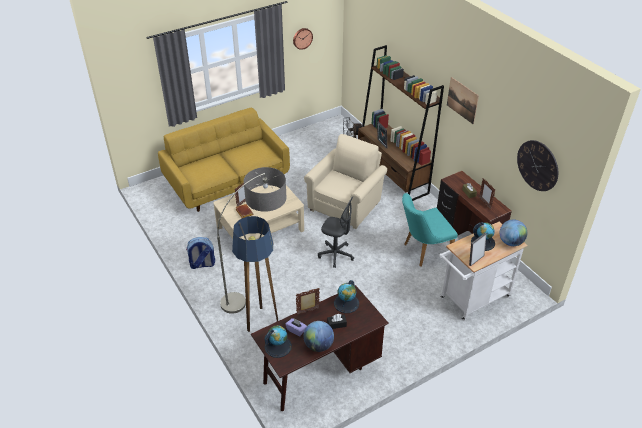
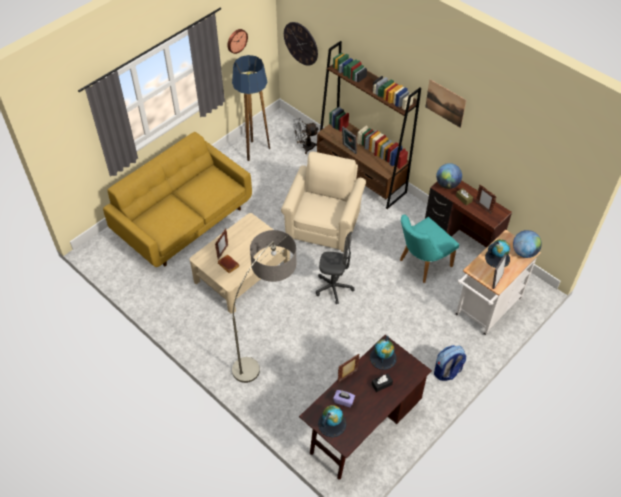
camera: 15 degrees left, 10 degrees up
(202, 264) = (195, 331): backpack -> backpack (447, 372)
(260, 321) = (281, 385): floor lamp -> floor lamp (255, 152)
(318, 345) = (372, 413): globe -> globe (447, 184)
(537, 165) = (542, 170): wall clock -> wall clock (301, 43)

